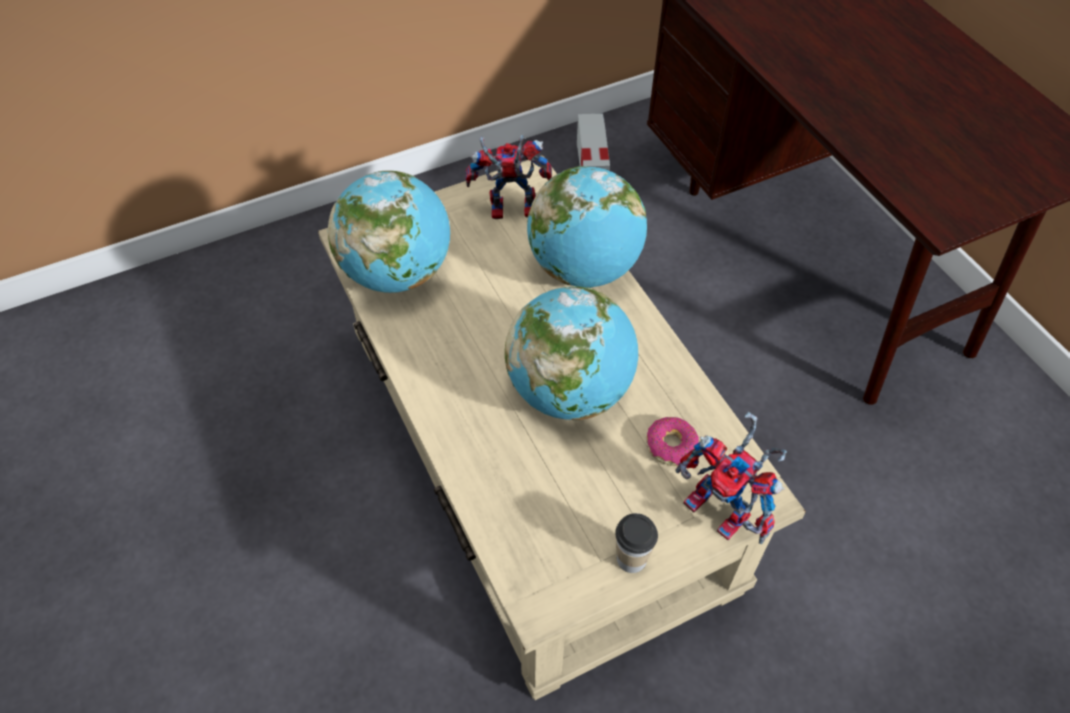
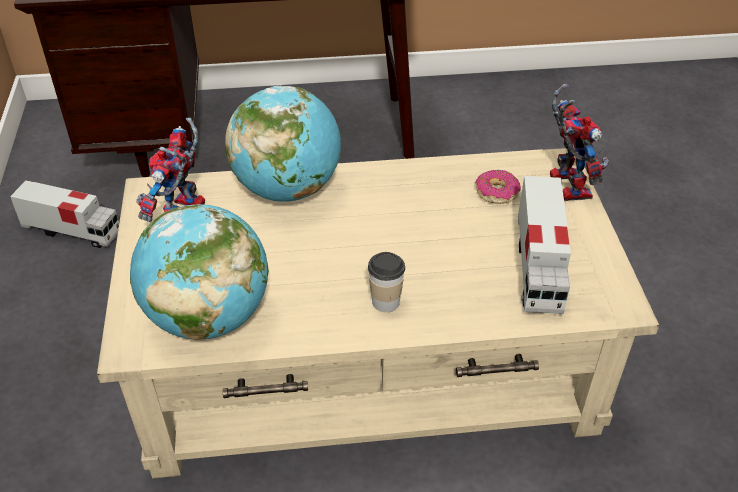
camera: 70 degrees left, 10 degrees down
(565, 511) = (538, 267): none -> toy truck
(570, 391) = (418, 233): globe -> none
(631, 558) = (592, 242): cup -> cup (385, 302)
(724, 511) = (564, 183): toy robot -> toy robot turned 75 degrees counterclockwise

